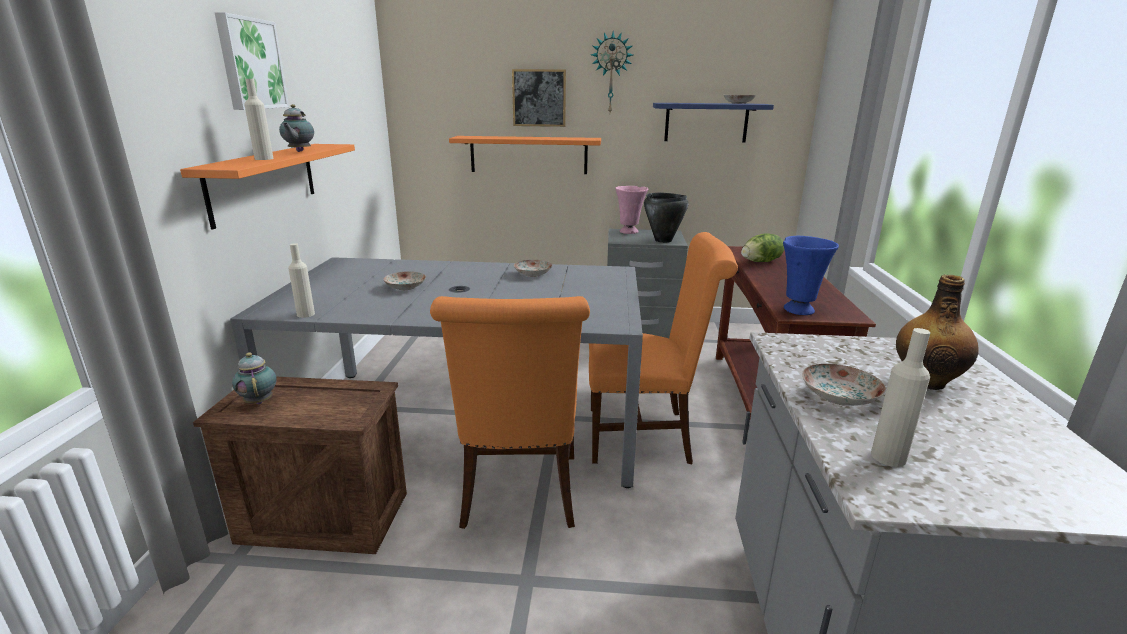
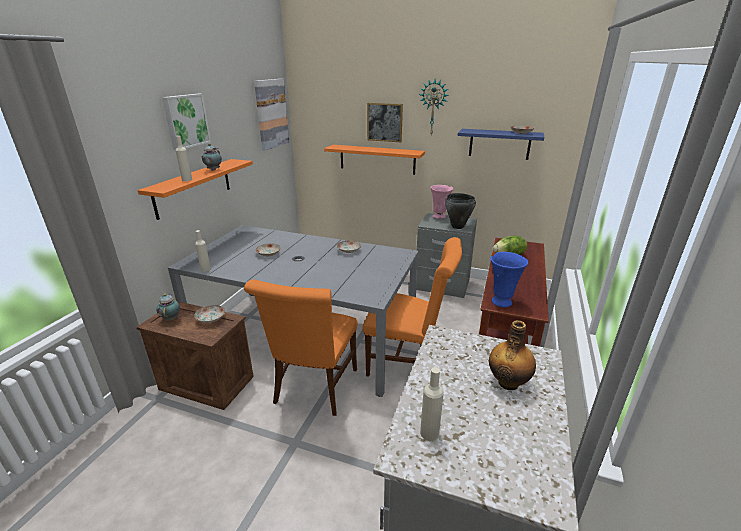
camera: 15 degrees right, 5 degrees up
(362, 84) = (271, 114): none -> picture
(839, 396) = (440, 384): plate -> plate (211, 318)

